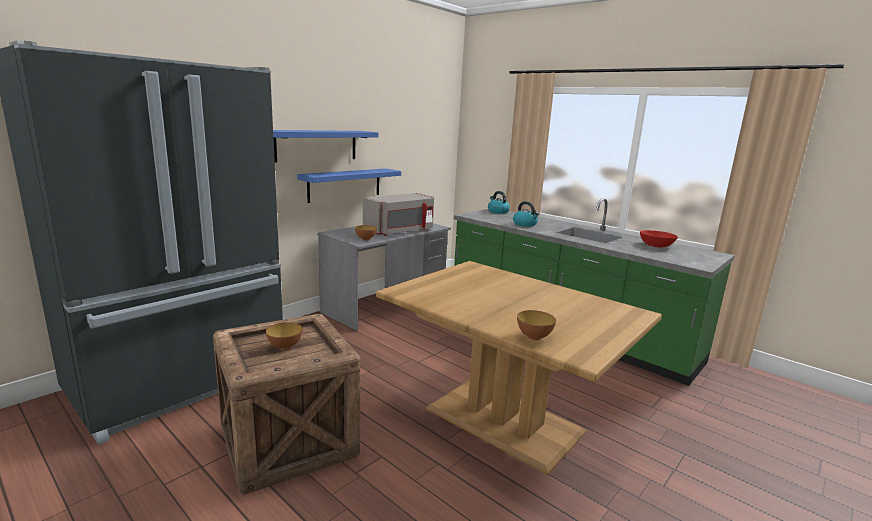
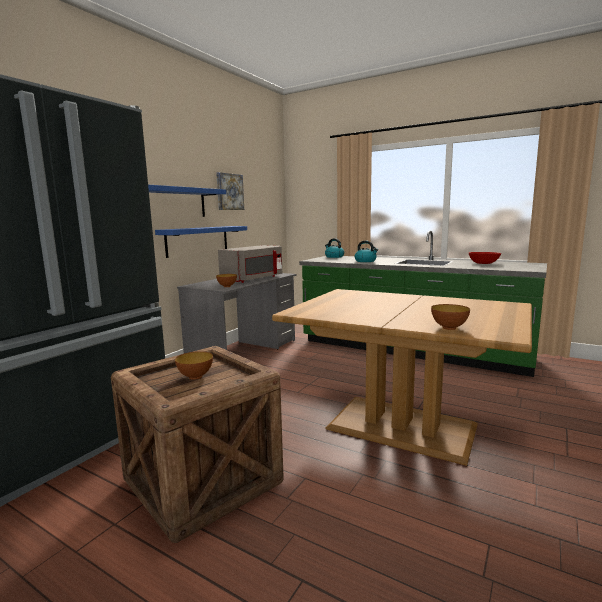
camera: 10 degrees left, 5 degrees down
(386, 131) = (229, 192): none -> picture

